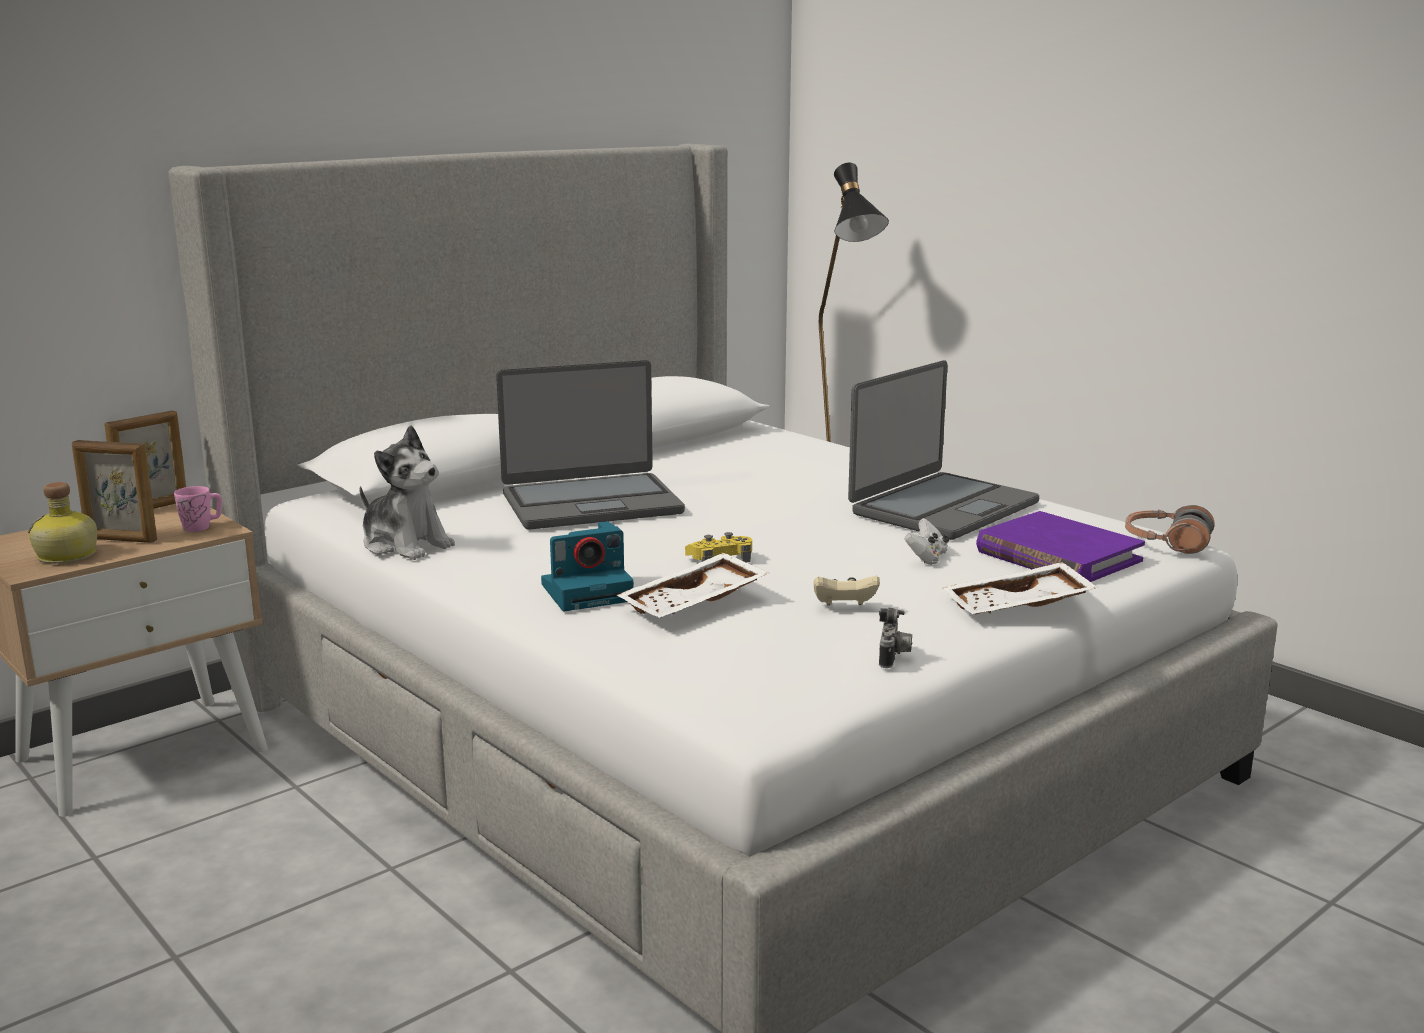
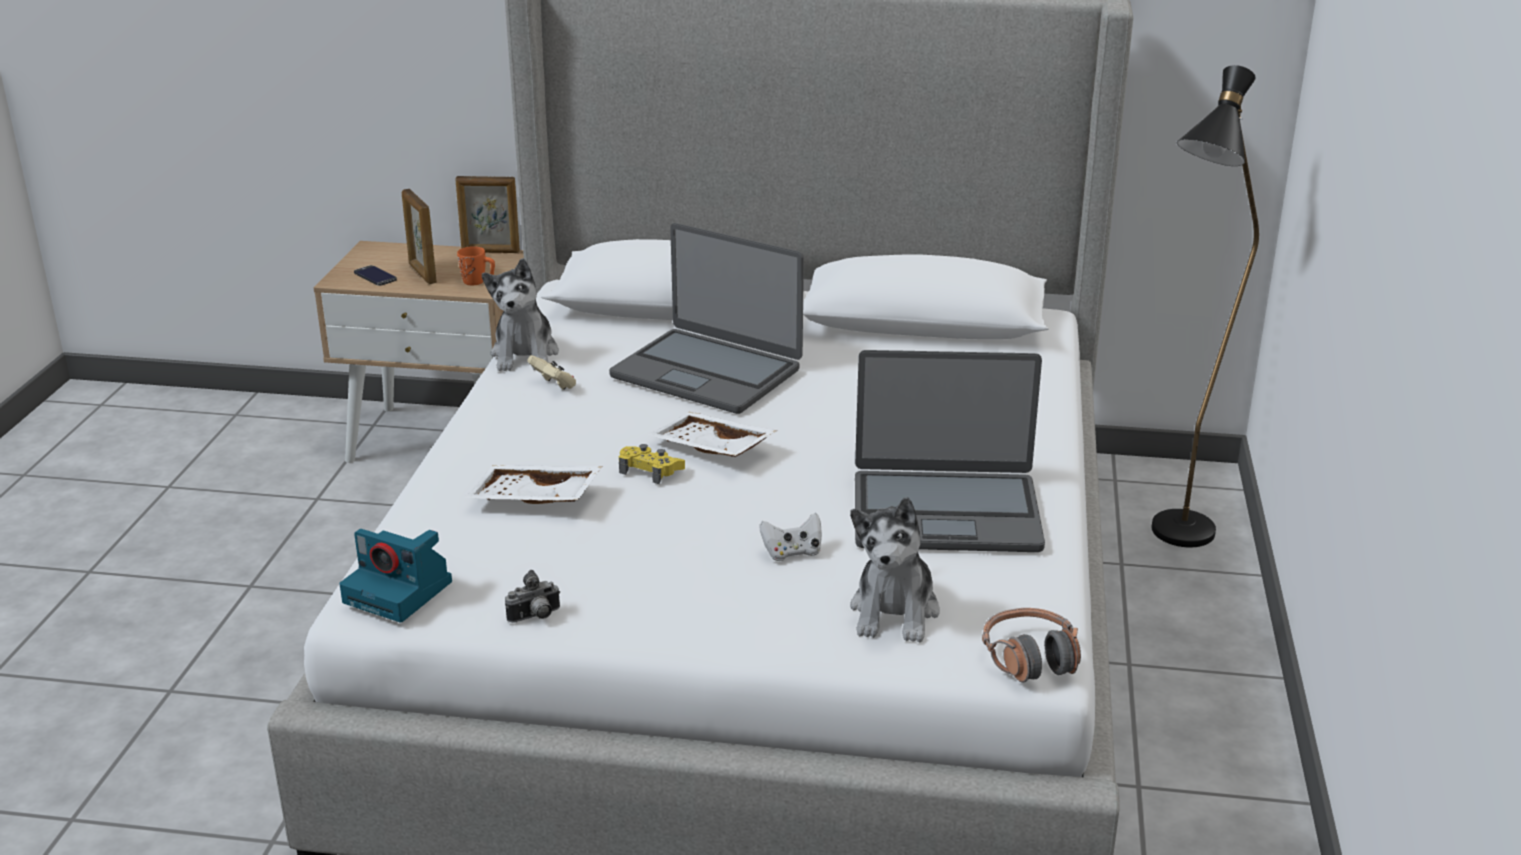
camera: 50 degrees right, 10 degrees up
(67, 556) = (375, 276): bottle -> phone
(202, 527) = (478, 282): pink mug -> orange mug
(588, 592) = (517, 453): camera -> camera (400, 592)
(844, 606) = (616, 557): beige game controller -> beige game controller (554, 385)
(1018, 607) = (725, 635): white tray -> white tray (710, 449)
(1057, 556) = (895, 611): purple book -> plush toy

